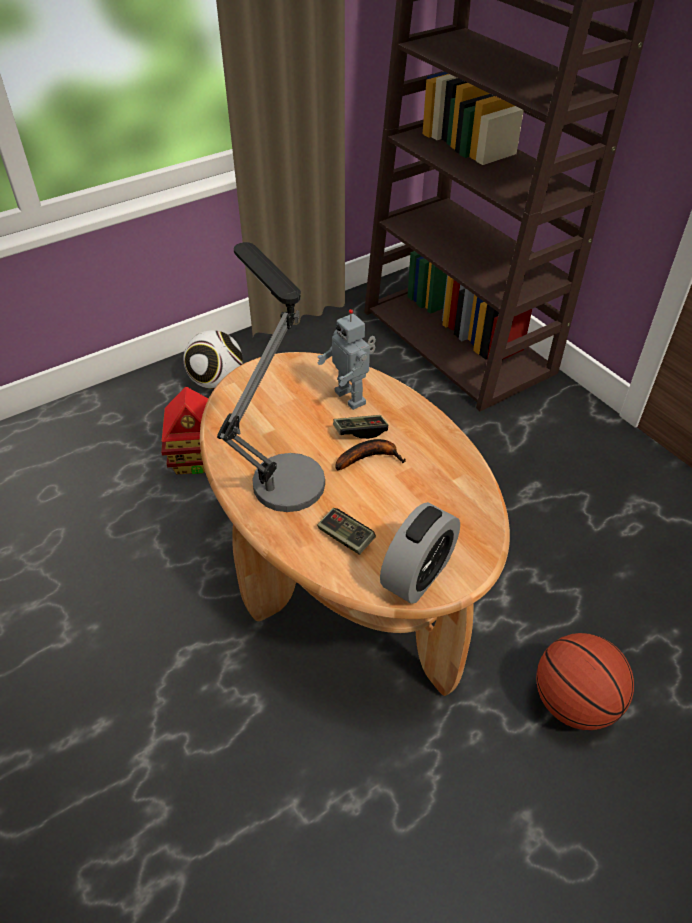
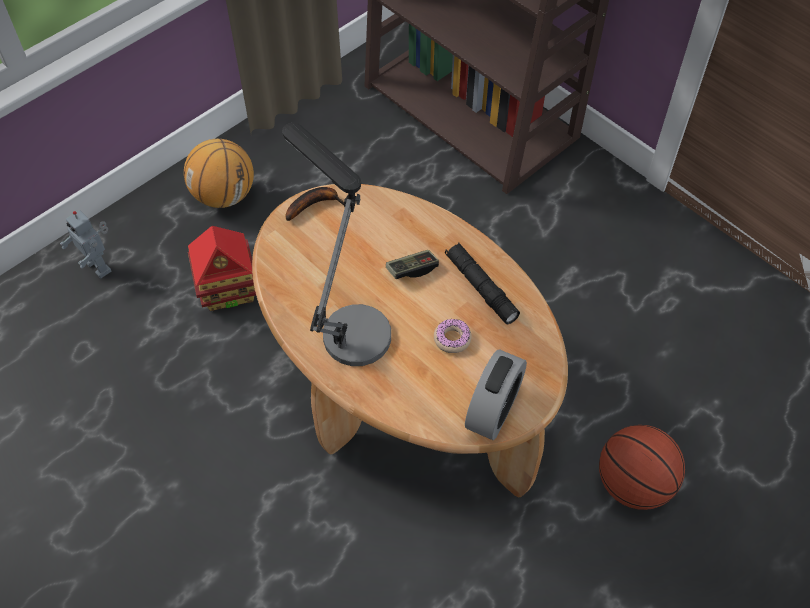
camera: 10 degrees left, 10 degrees up
(217, 381) = (224, 195): football -> basketball
(346, 537) = (422, 383): game controller -> none
(352, 397) = (396, 231): toy robot -> toy robot (100, 266)
(370, 457) = (426, 297): banana -> banana (315, 204)
(387, 499) = (452, 339): none -> donut
(428, 456) = (481, 287): none -> black flashlight

